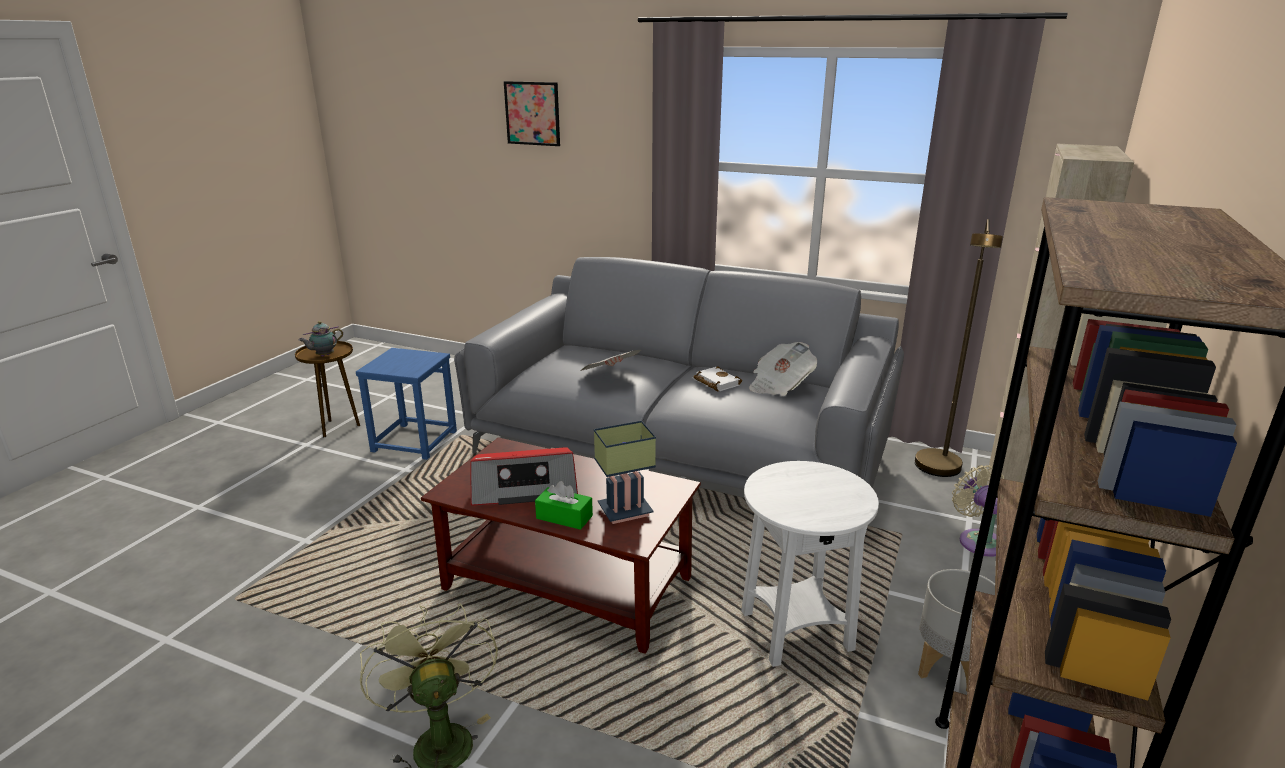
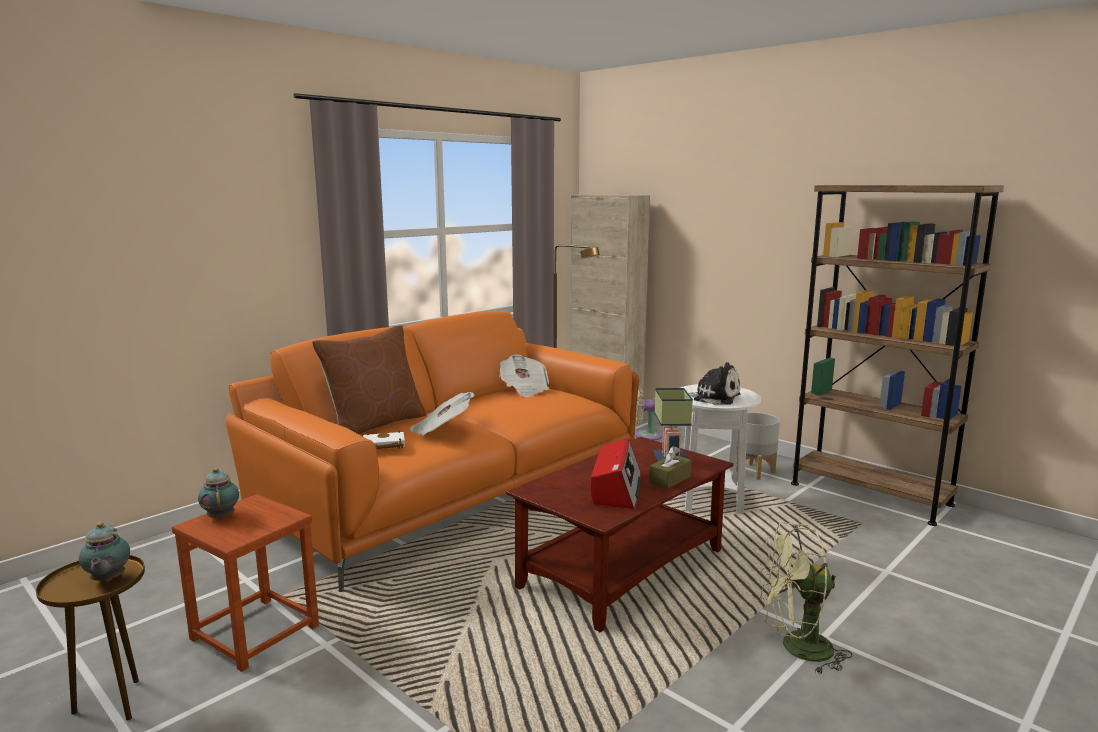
camera: 70 degrees left, 10 degrees down
(408, 354) = (221, 516): none -> teapot
(414, 441) = (255, 633): blue stool -> brown stool
(532, 113) = (144, 197): picture -> none
(564, 517) = (669, 479): green tissue box -> brown tissue box
(613, 350) = (374, 424): none -> brown pillow
(680, 452) = (455, 491): grey sofa -> orange sofa
(715, 382) = (498, 403): white book -> white book (383, 445)
(792, 491) = (713, 397): none -> plush toy

